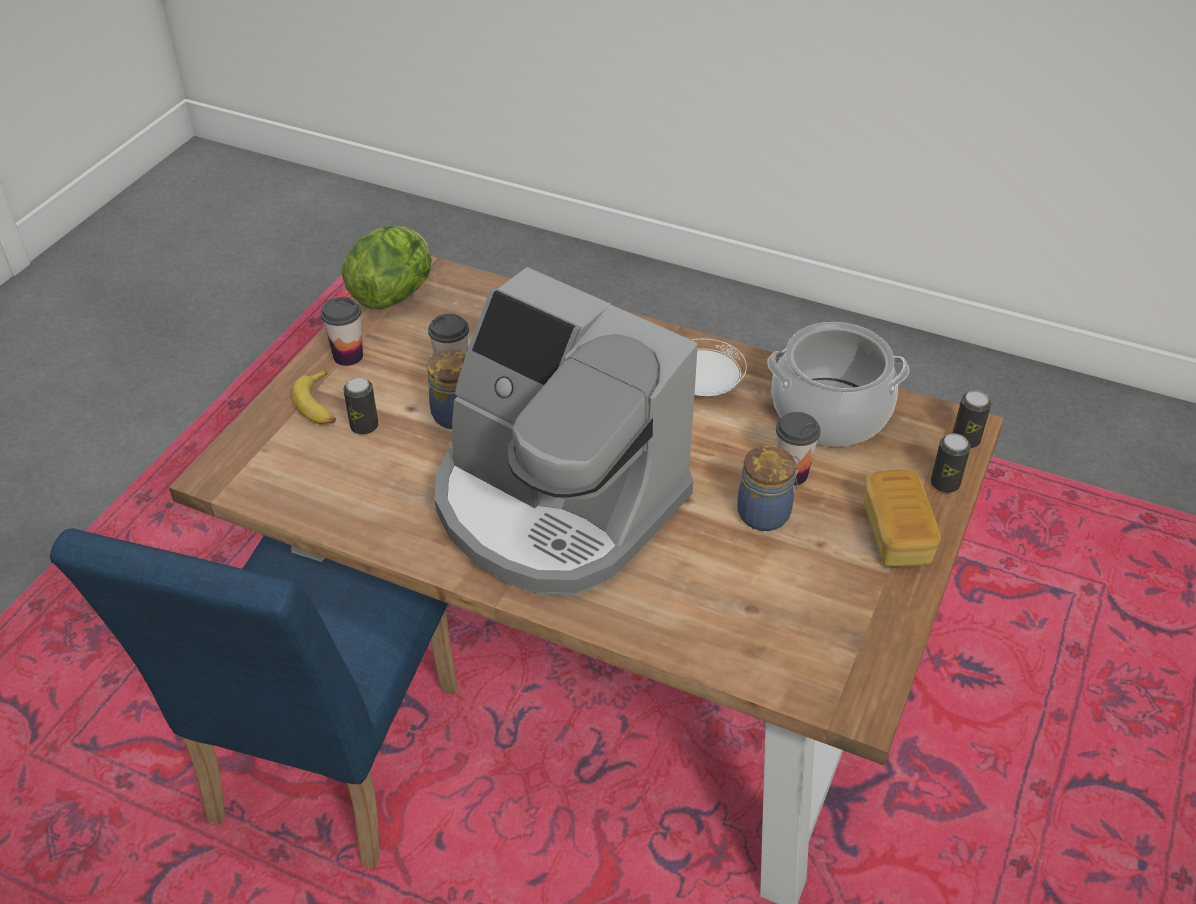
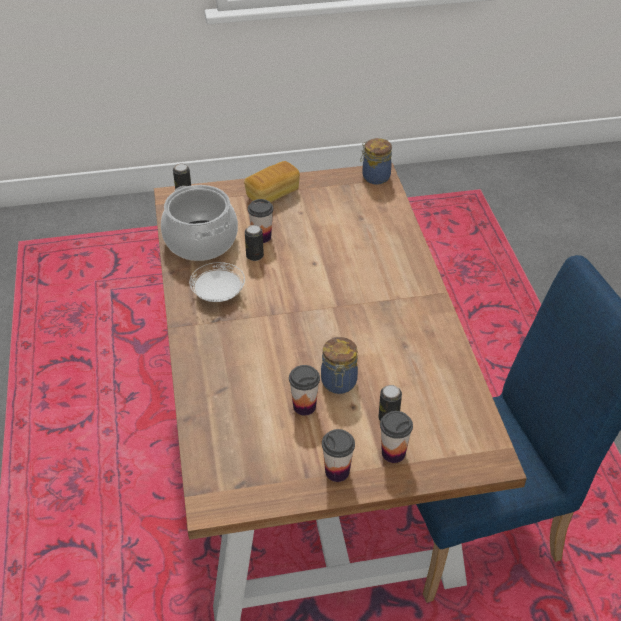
camera: 125 degrees left, 0 degrees up
(320, 405) = (393, 453): banana -> cup
(394, 294) = (250, 492): lettuce -> none
(555, 505) = (365, 304): coffee machine -> none
(766, 513) = (297, 235): jar -> jar (374, 177)
(945, 483) = (223, 190): can -> can (254, 256)

